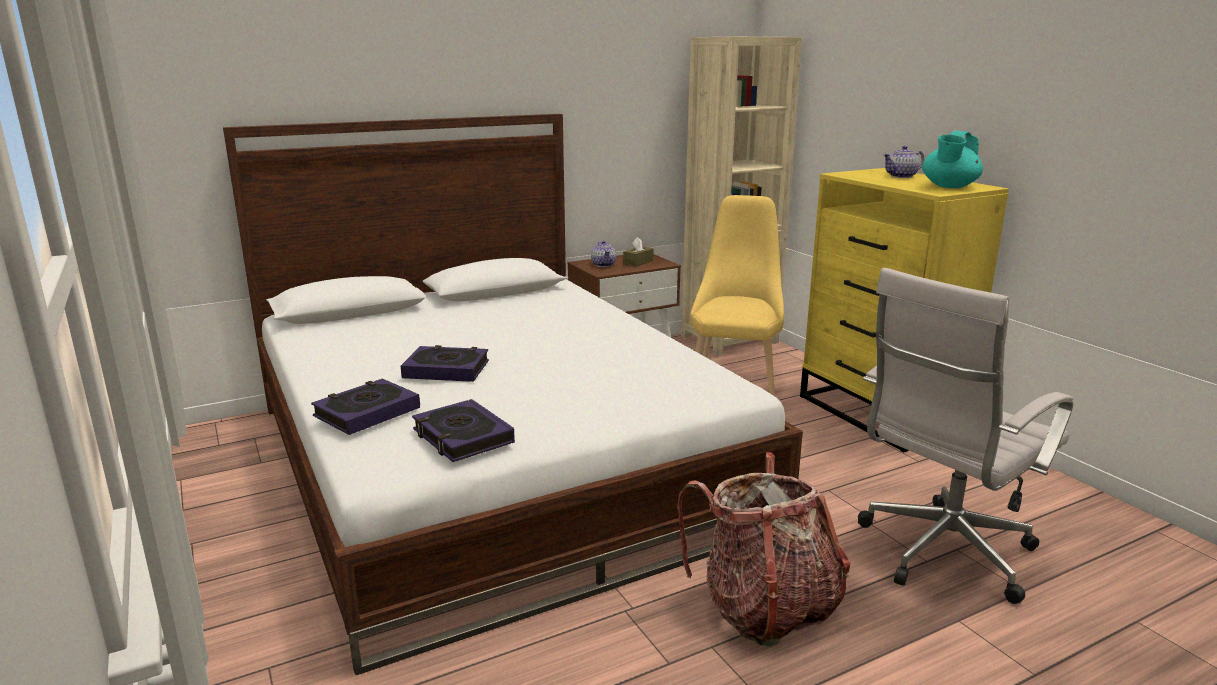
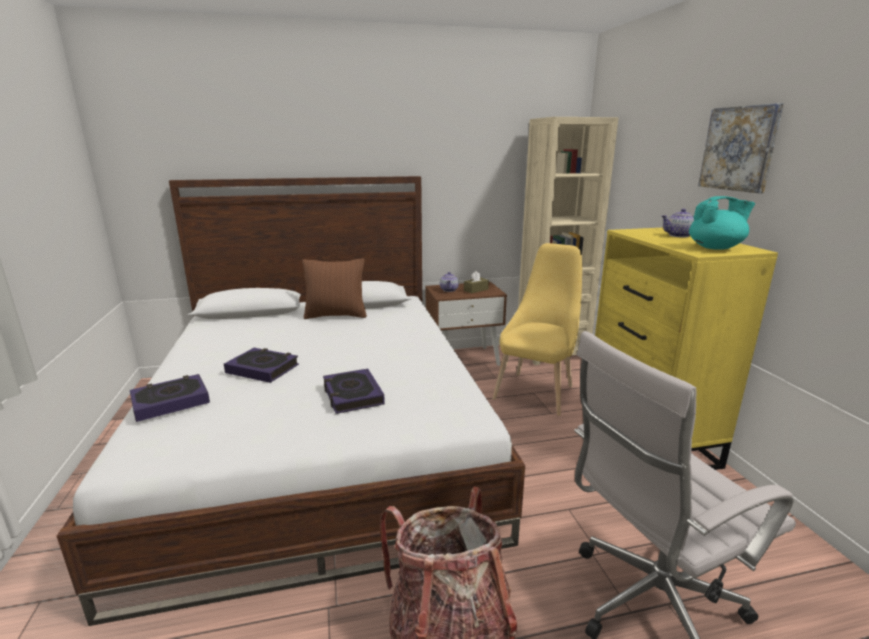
camera: 15 degrees right, 0 degrees up
(462, 437) = (212, 437): book -> book (352, 395)
(476, 306) = (336, 315): none -> brown pillow
(949, 187) = (716, 248): turquoise teapot -> turquoise teapot turned 150 degrees counterclockwise
(957, 78) = (739, 148): none -> picture

